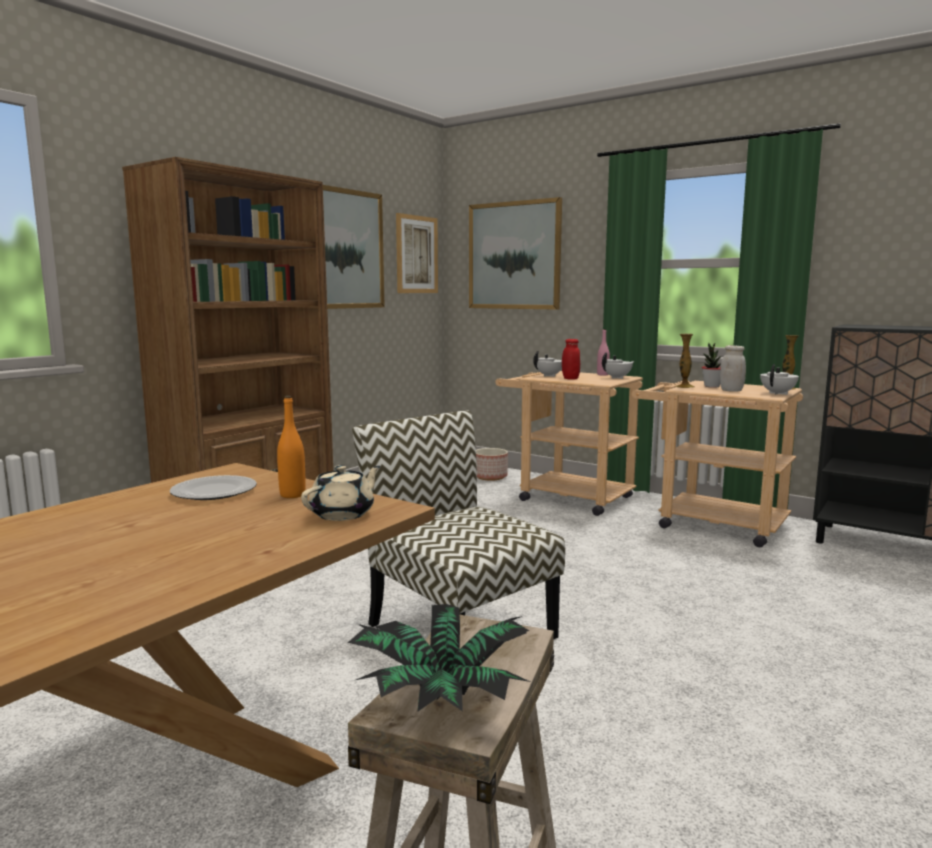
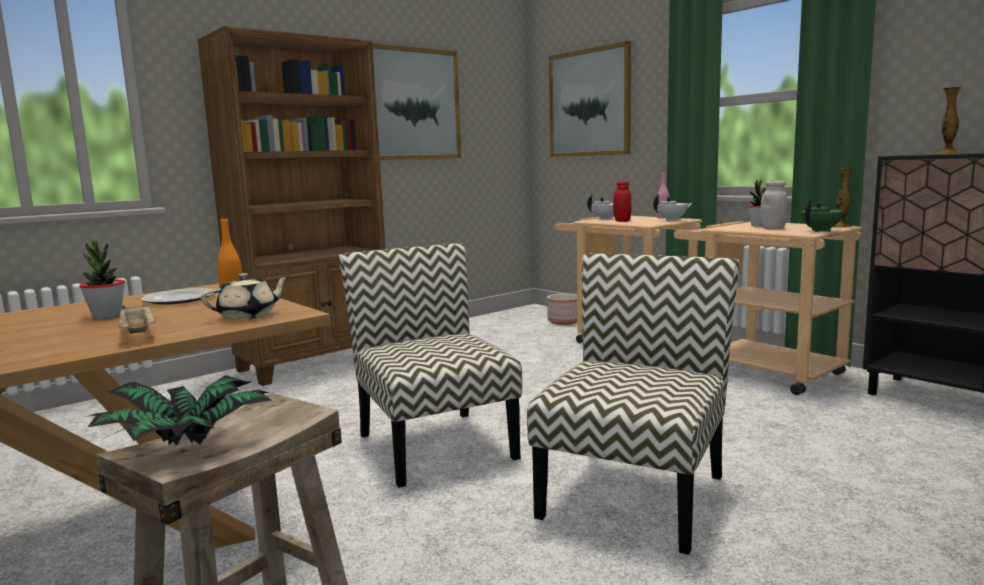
camera: 15 degrees right, 0 degrees up
(157, 522) = (107, 316): none -> potted plant
(245, 548) = (139, 334): none -> beige tray
(416, 254) = (498, 107): picture -> none
(684, 387) = (726, 226): vase -> vase (948, 153)
(693, 666) = (633, 494): none -> chair
(778, 393) = (821, 231): white teapot -> green teapot

